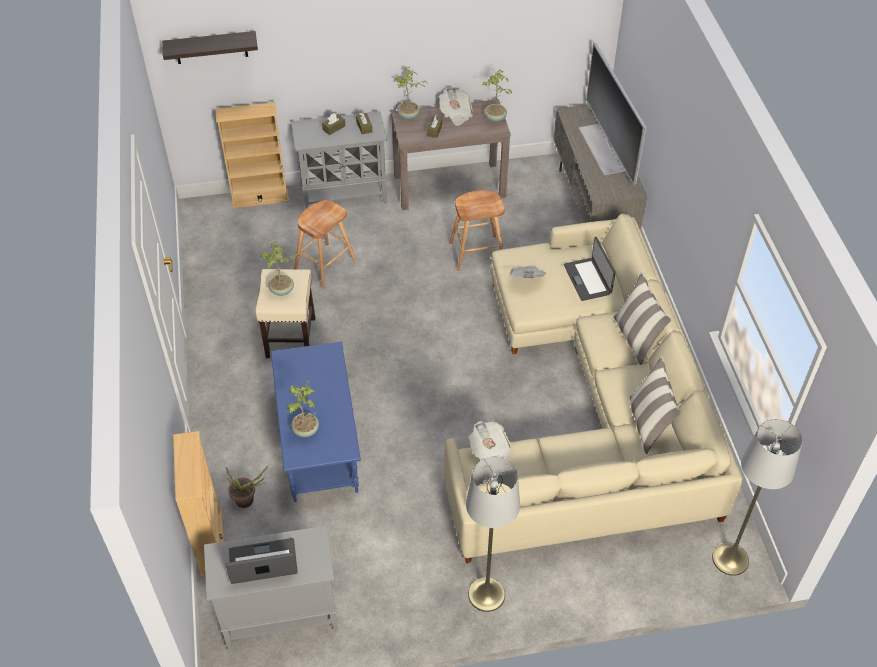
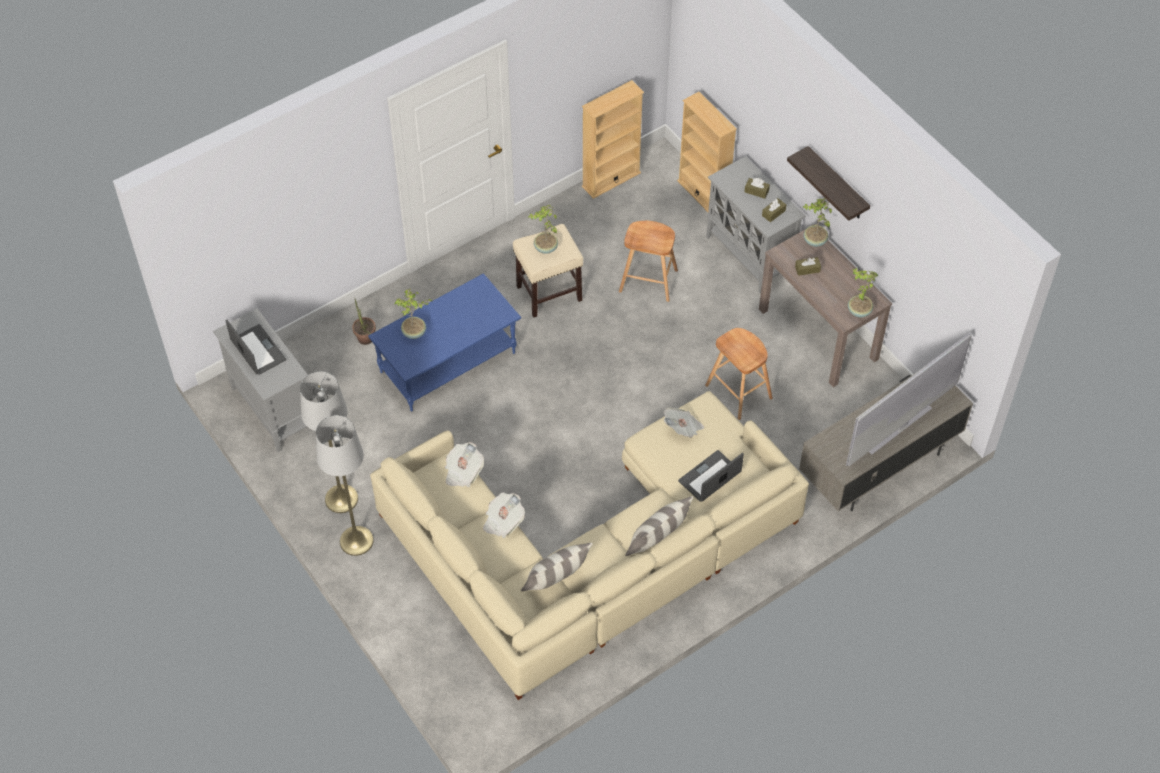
camera: 65 degrees right, 5 degrees up
(211, 47) = (711, 42): shelf -> shelf (837, 185)
(211, 542) = (316, 335): beige bookcase -> beige bookcase (611, 179)
(456, 114) = (843, 277): newspaper -> newspaper (503, 521)
(730, 559) = (479, 717): grey floor lamp -> grey floor lamp (341, 498)

